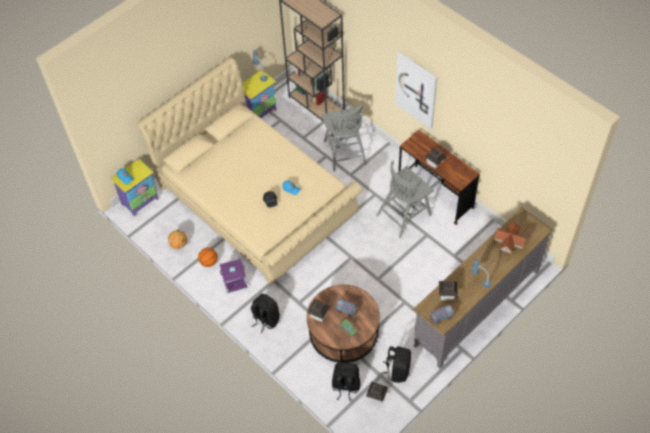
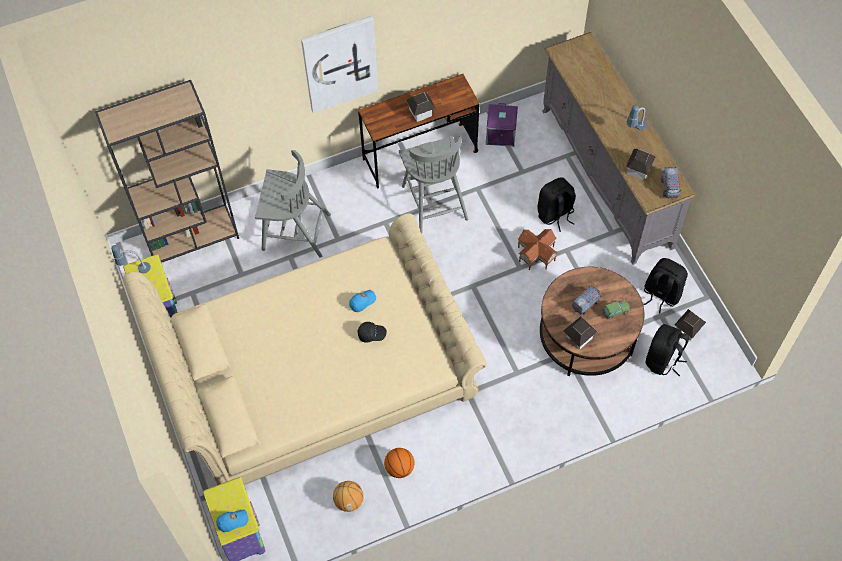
camera: 70 degrees left, 5 degrees up
(235, 282) = (448, 443): purple storage box -> purple storage box (501, 134)
(265, 319) = (526, 423): black backpack -> black backpack (555, 214)
(508, 244) = (592, 81): toy house -> toy house (535, 254)

